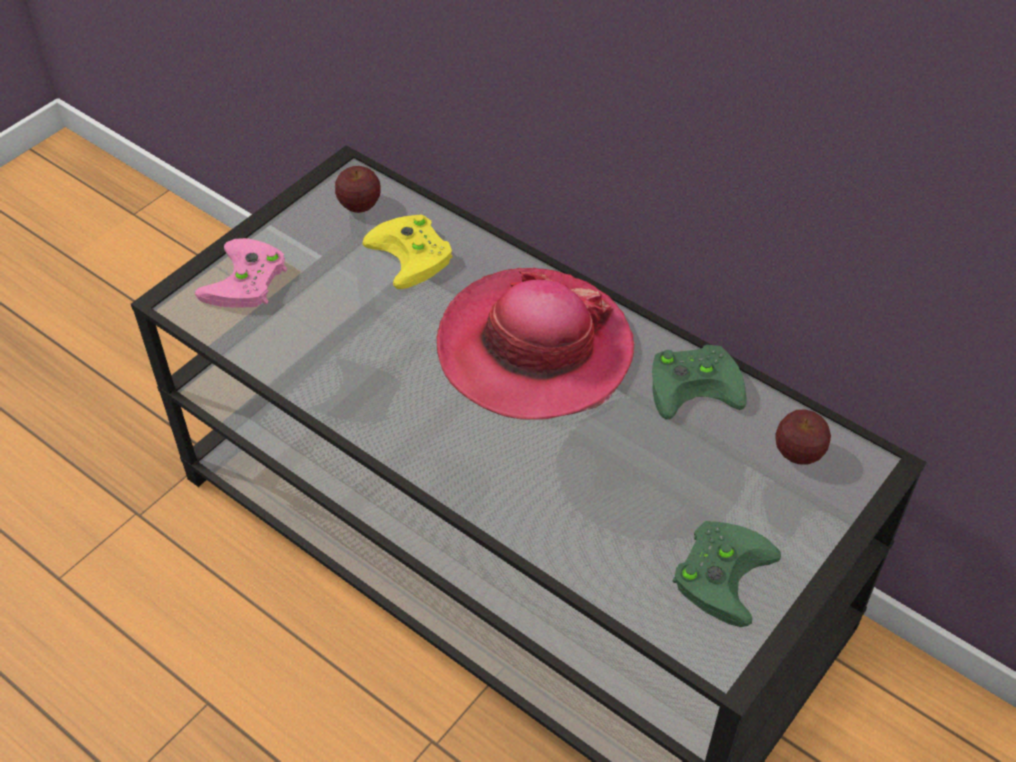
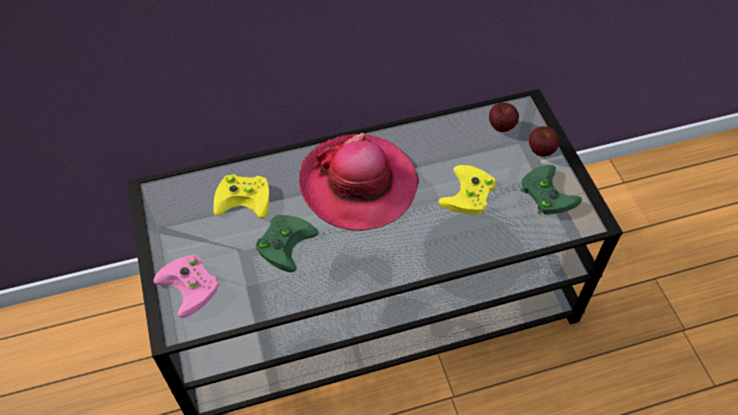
camera: 55 degrees left, 5 degrees up
(359, 205) = (182, 201): apple -> apple (541, 151)
(629, 479) = (469, 195): none -> yellow game controller
(696, 383) = (433, 136): green game controller -> green game controller (284, 242)

